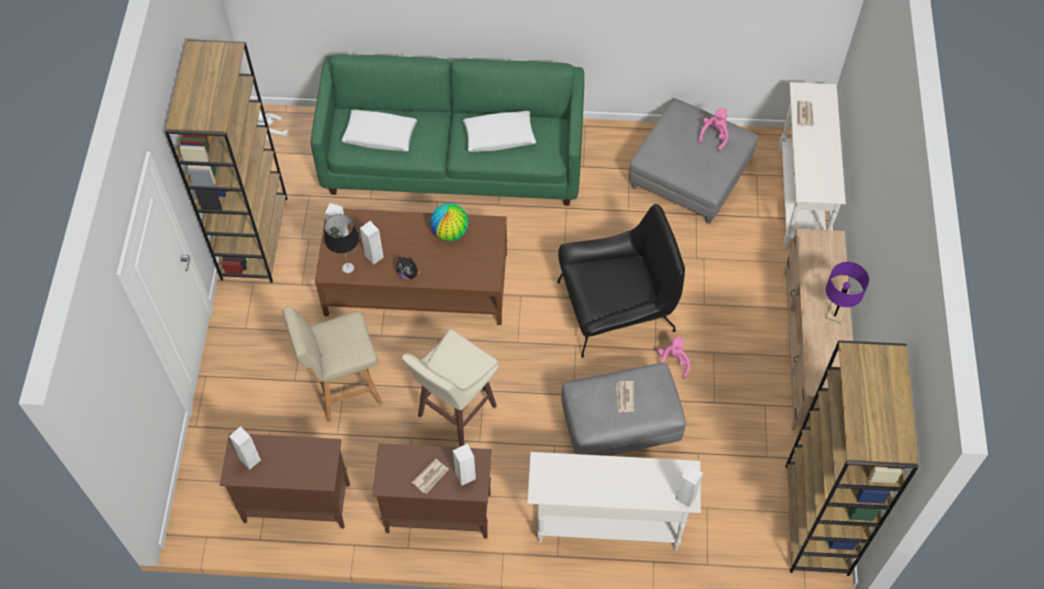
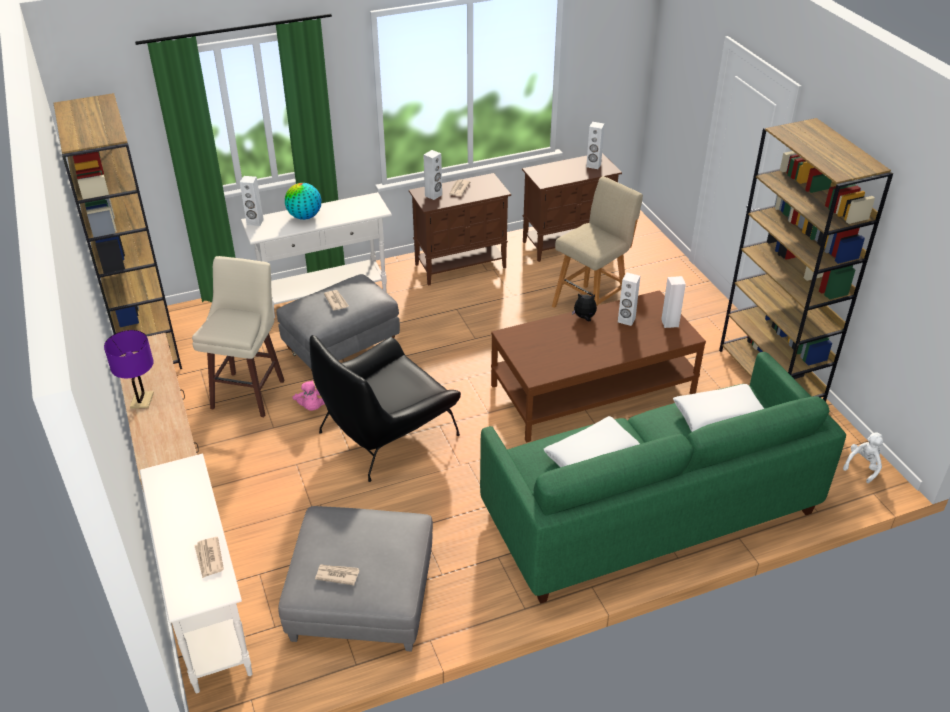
camera: 155 degrees right, 20 degrees down
(348, 267) = (641, 306): table lamp -> none
(450, 232) = (573, 358): globe -> globe (304, 217)
(455, 412) = (489, 319): beige stool -> beige stool (249, 393)
(714, 136) = (337, 575): pink plush toy -> newspaper

